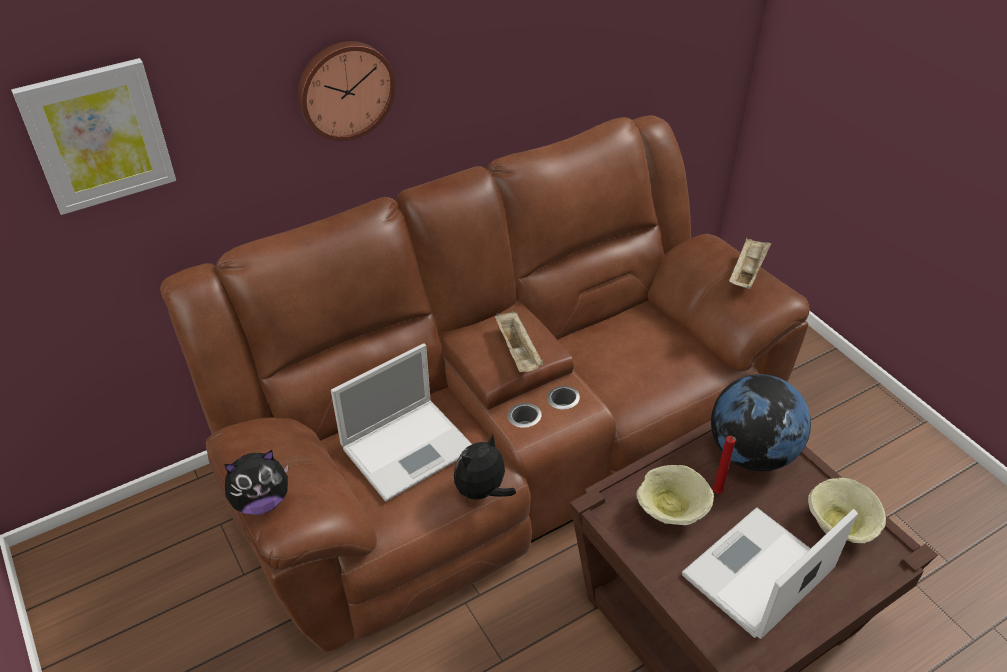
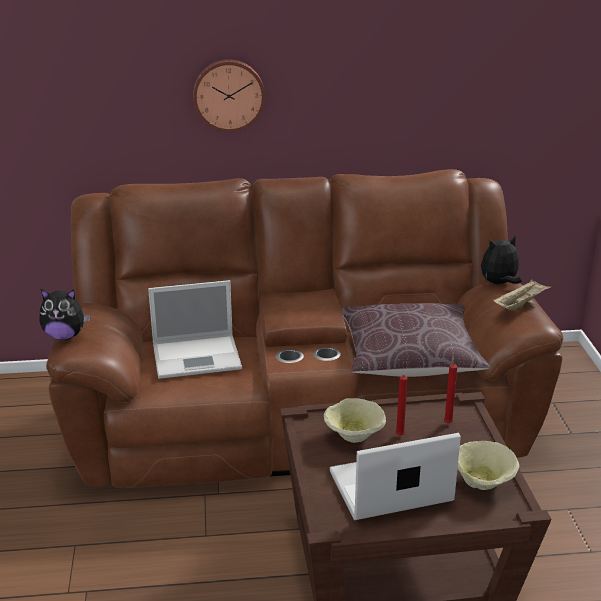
camera: 25 degrees right, 15 degrees down
(98, 136) = (56, 84): picture -> none
(482, 492) = (229, 393): plush toy -> plush toy (499, 284)
(518, 352) = (306, 314): beige tray -> none
(643, 366) = (409, 357): none -> brown pillow
(751, 453) = (448, 422): globe -> red candle

